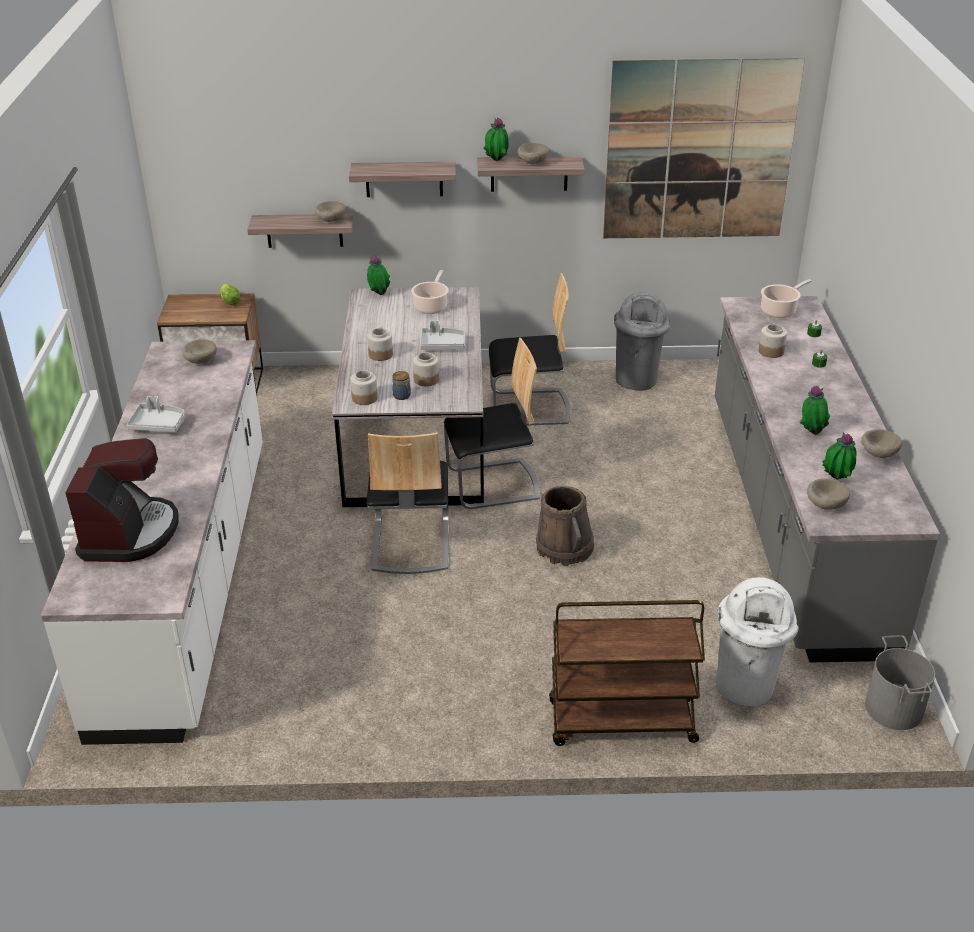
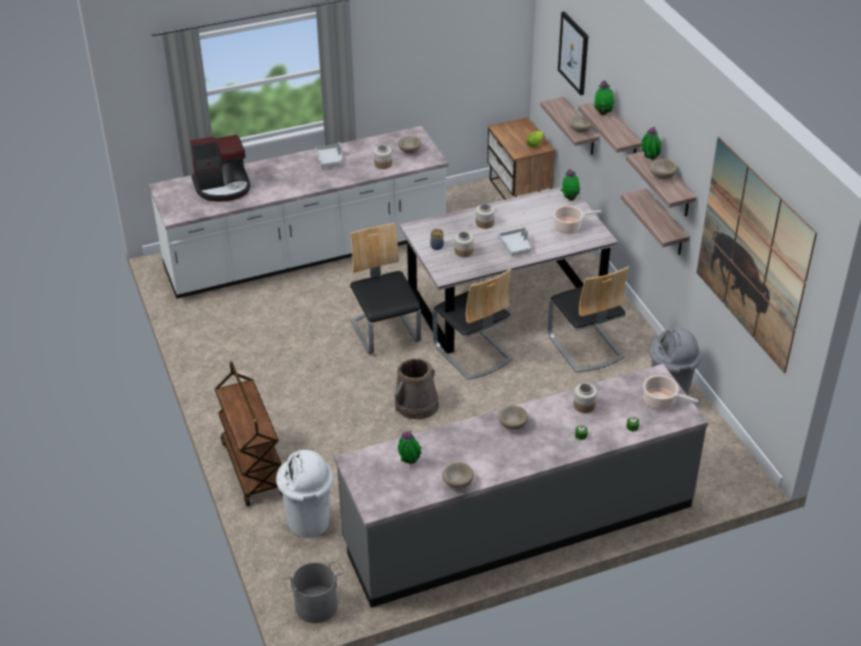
camera: 70 degrees right, 5 degrees up
(263, 143) = (574, 53): none -> picture
(364, 398) = (424, 232): jar -> jar (382, 164)
(410, 543) = (385, 331): chair -> chair turned 90 degrees clockwise
(526, 226) = (665, 224): none -> shelf
(811, 432) = (469, 442): potted plant -> potted plant (603, 113)
(825, 504) = (374, 459): beige bowl -> beige bowl (512, 424)

